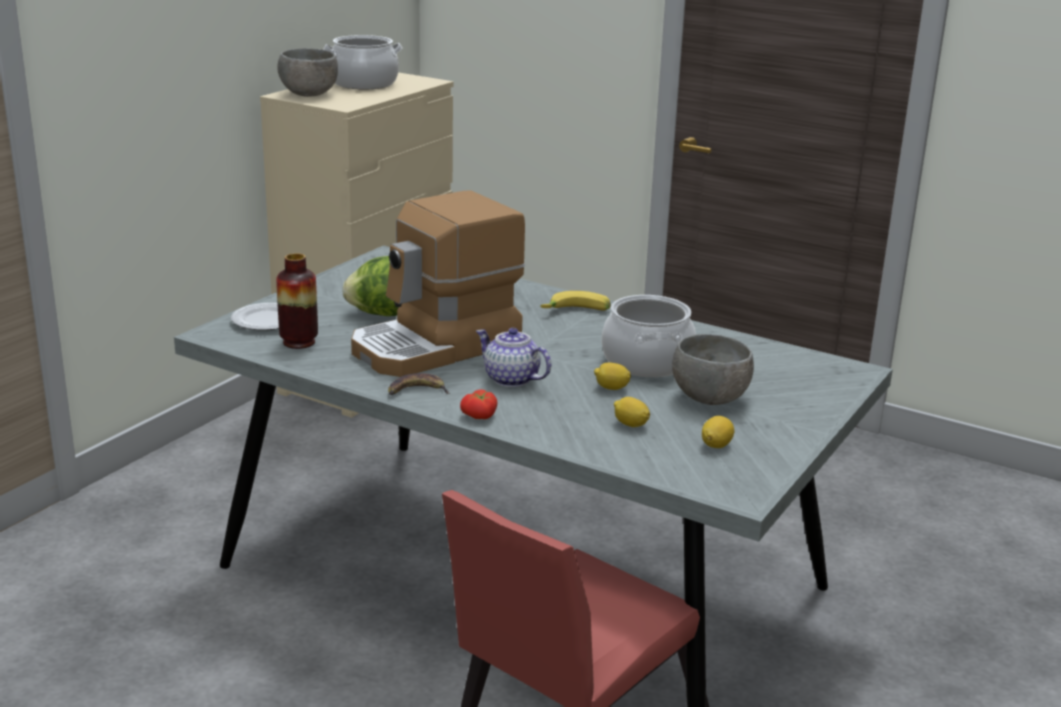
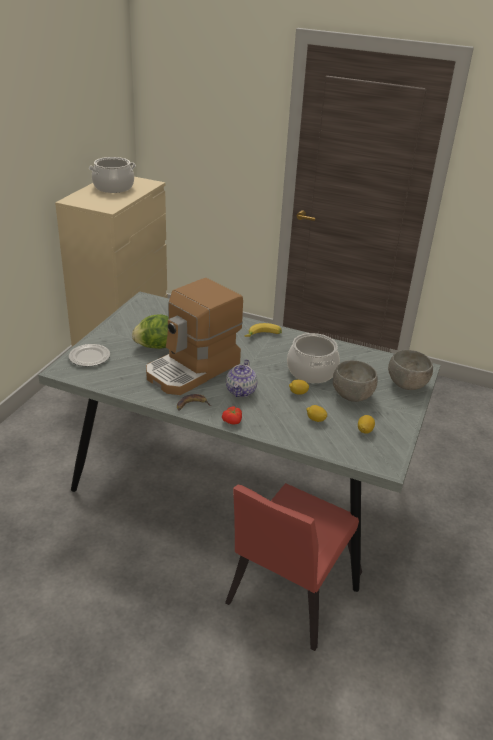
camera: 10 degrees left, 10 degrees up
(299, 342) = (113, 373): vase -> none
(308, 95) = (84, 199): grey bowl -> grey bowl (406, 385)
(510, 379) = (241, 391): teapot -> teapot turned 105 degrees counterclockwise

